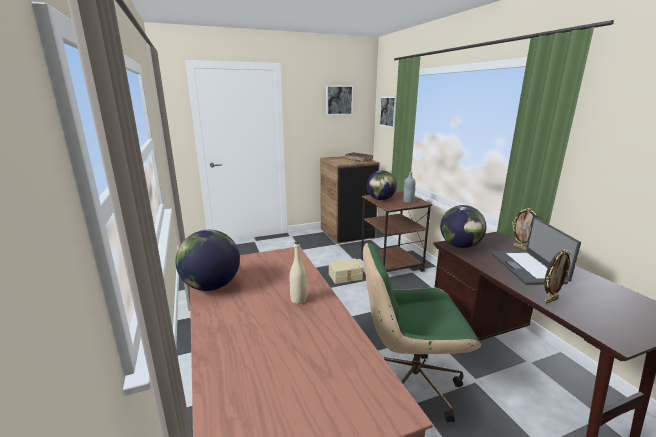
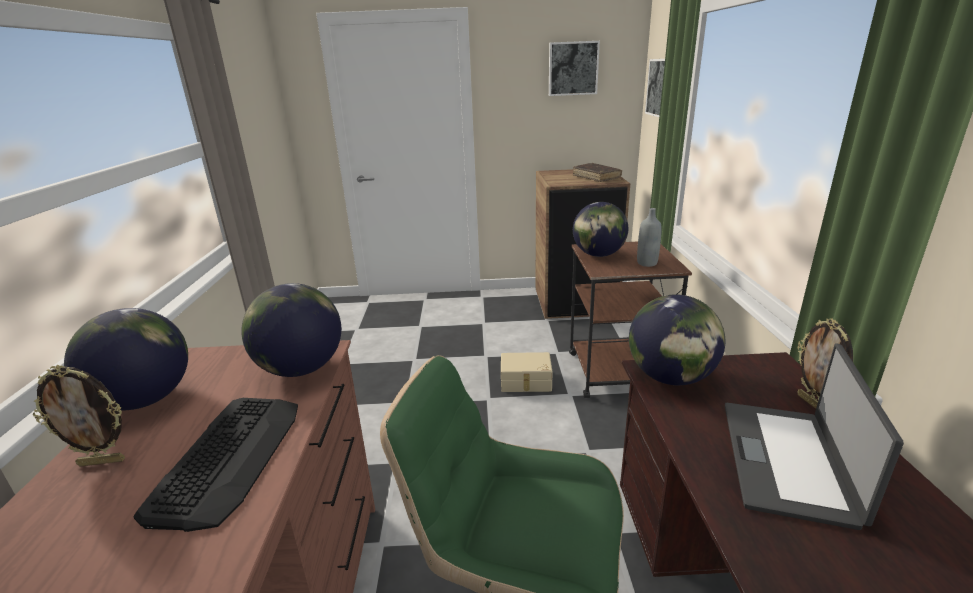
camera: 20 degrees right, 5 degrees up
(288, 261) = (301, 369): none -> globe
(298, 300) = (229, 457): beige bottle -> keyboard
(550, 300) = (776, 570): picture frame -> picture frame (103, 461)

